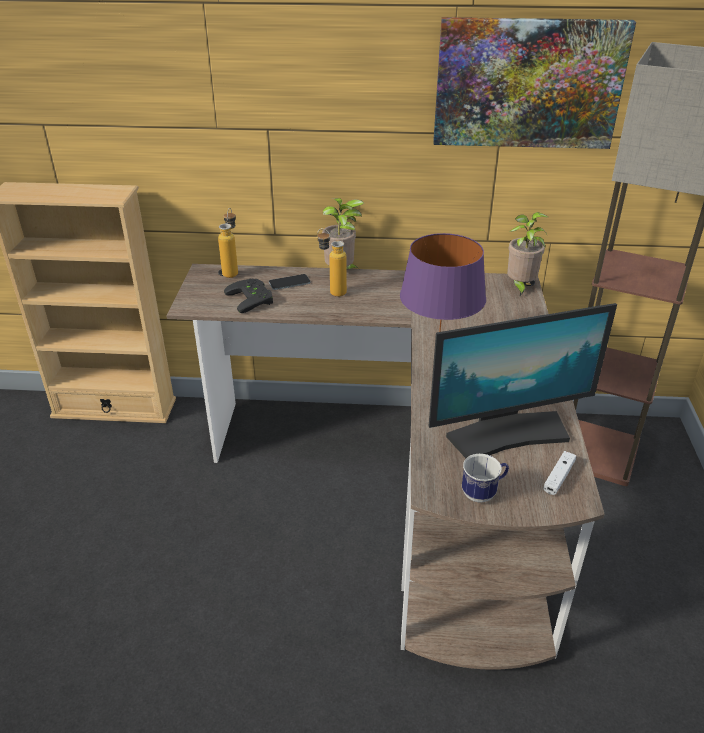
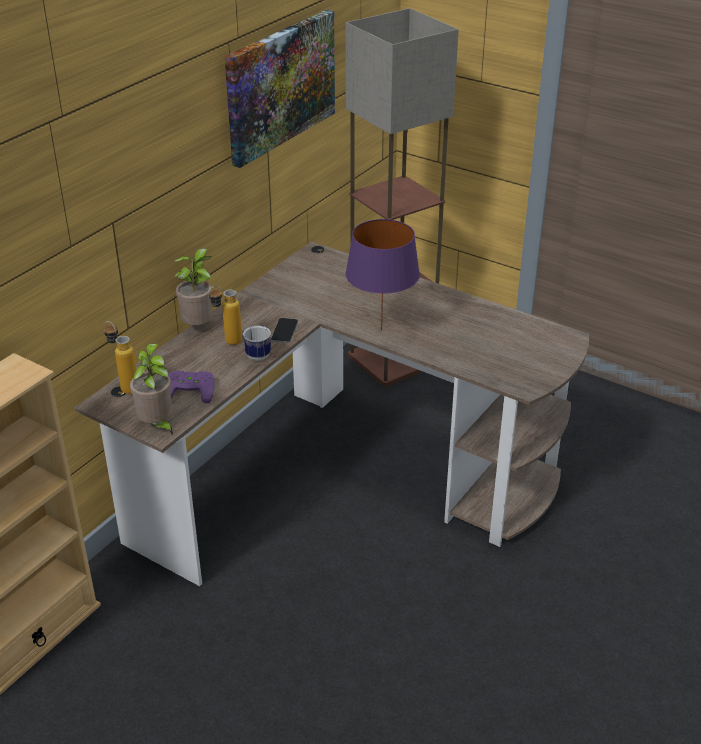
camera: 60 degrees left, 0 degrees up
(253, 298) = (190, 389): black game controller -> purple game controller
(289, 282) = (184, 360): phone -> phone (284, 331)
(483, 493) = (540, 368): mug -> mug (259, 354)
(507, 434) = (491, 335): monitor -> none
(520, 287) = (321, 255): potted plant -> potted plant (157, 426)
(558, 477) = (547, 335): white game controller -> none

